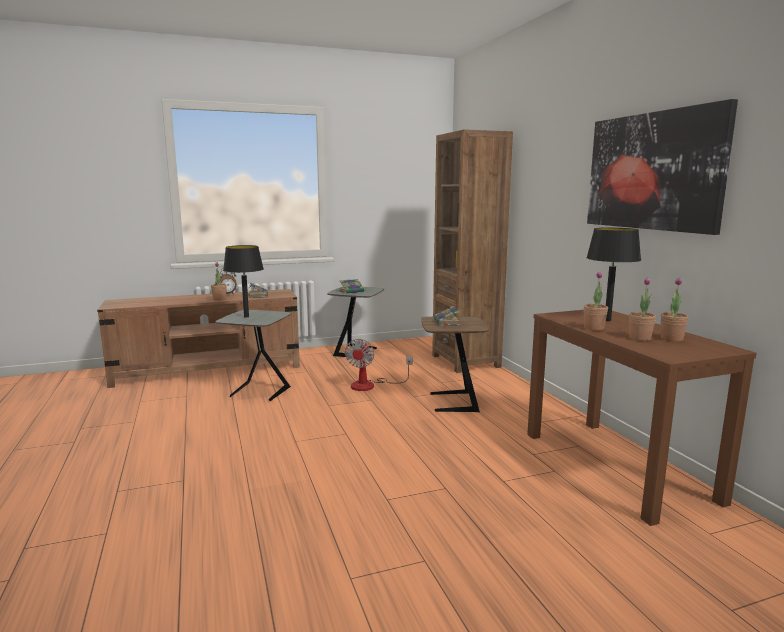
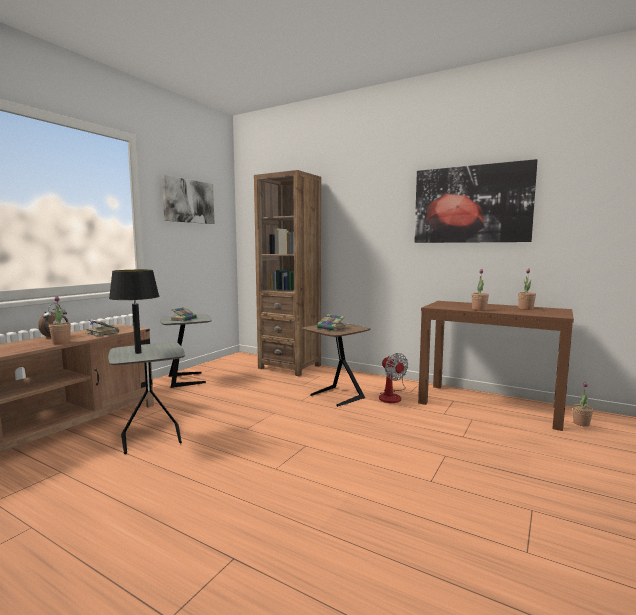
camera: 40 degrees left, 5 degrees down
(370, 385) = (251, 402): fan -> fan (392, 396)
(384, 167) = (188, 201): none -> picture
(607, 320) = (466, 305): black table lamp -> none
(639, 338) = (515, 310): potted plant -> potted plant (581, 423)

